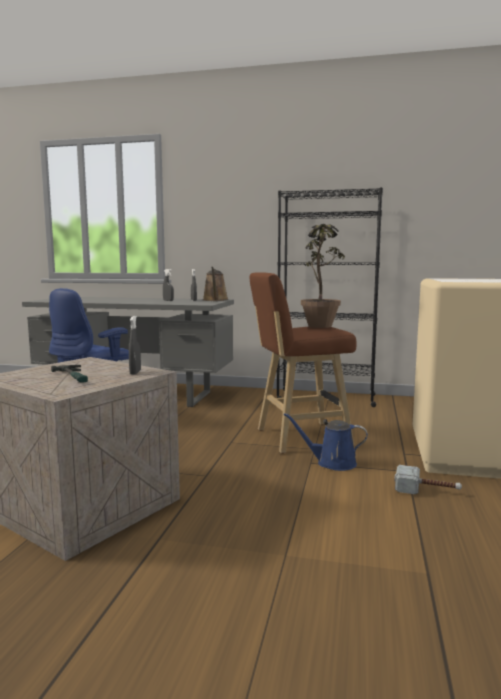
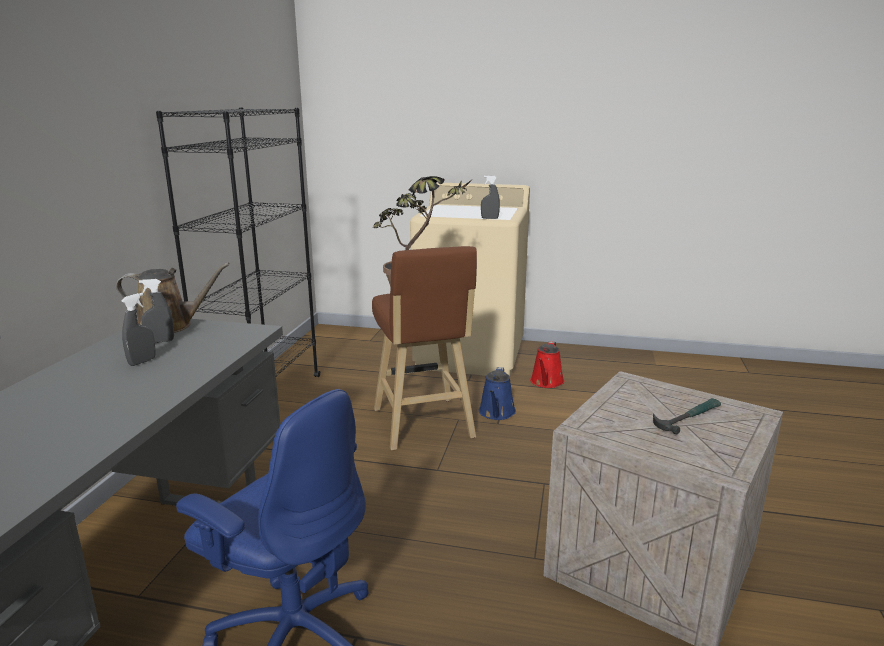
camera: 90 degrees left, 10 degrees up
(135, 372) = (640, 389): grey spray bottle -> grey spray bottle (489, 218)
(426, 491) = (546, 382): hammer -> red watering can

